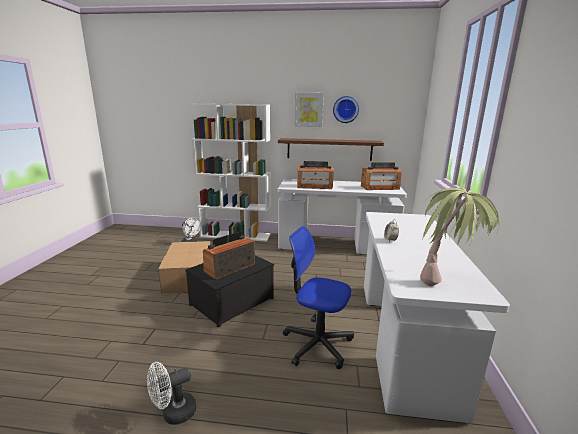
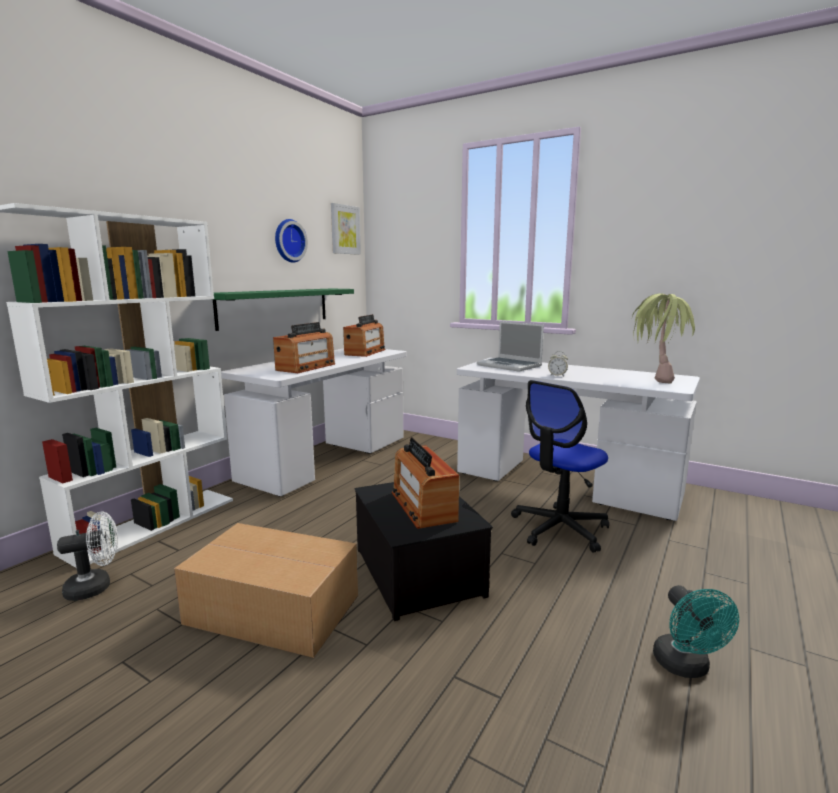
camera: 65 degrees left, 5 degrees down
(173, 413) = (686, 667): white fan -> turquoise fan
(308, 109) = (239, 239): picture -> picture (345, 229)
(329, 149) = (275, 307): brown shelf -> green shelf
(404, 223) = (510, 366): none -> laptop

